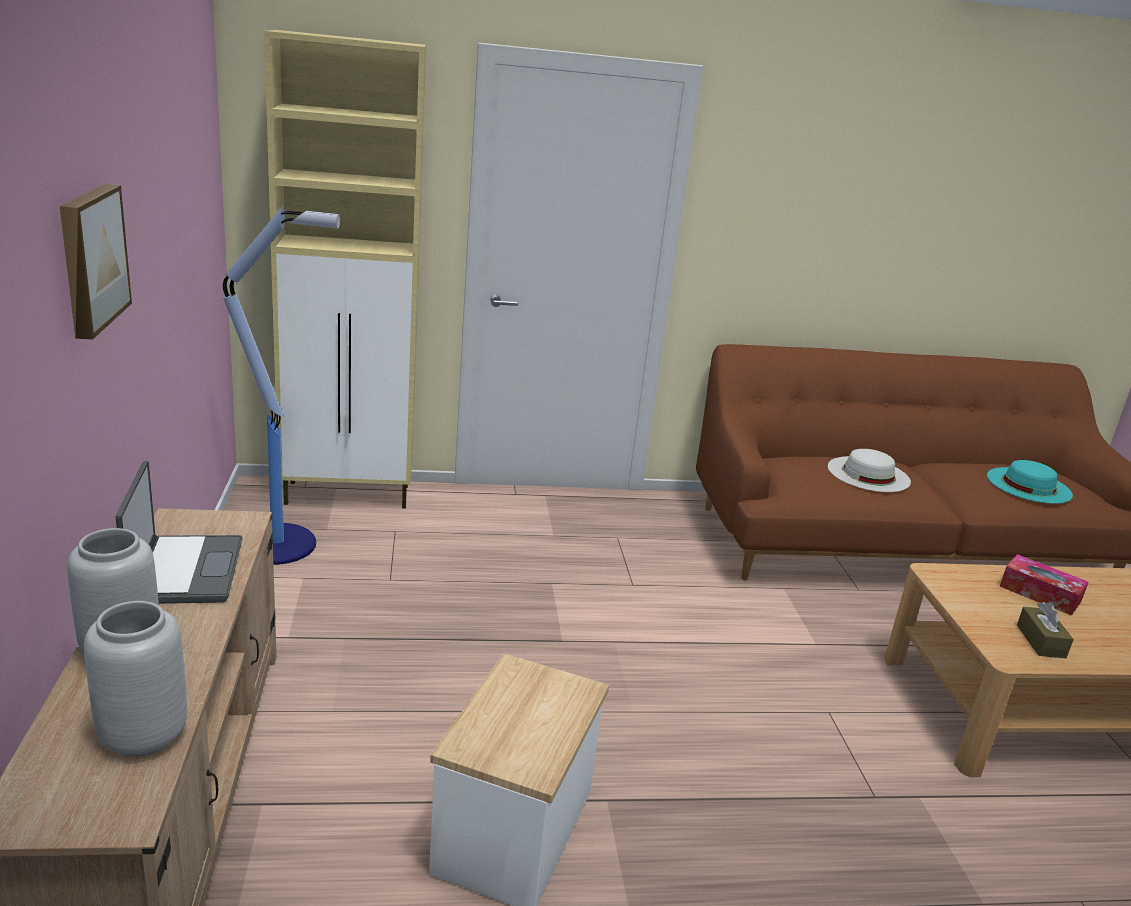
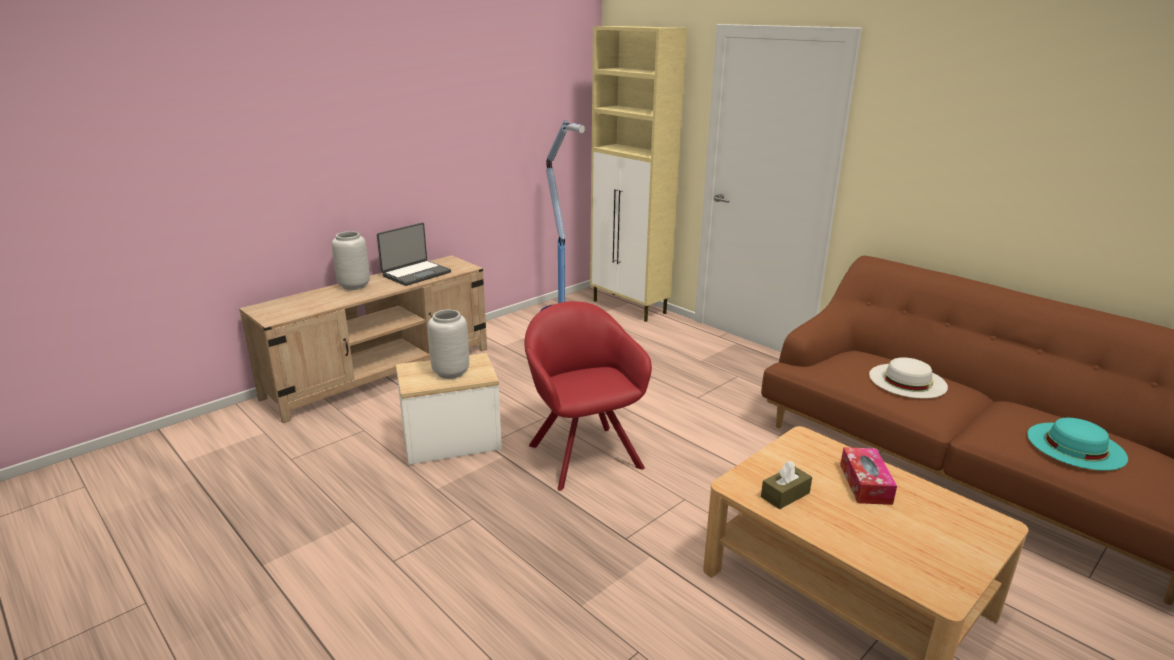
camera: 55 degrees right, 0 degrees up
(90, 258) = (405, 125): picture -> none
(145, 735) = (314, 306): grey vase -> grey vase (451, 372)
(666, 728) = (583, 452): none -> red armchair

